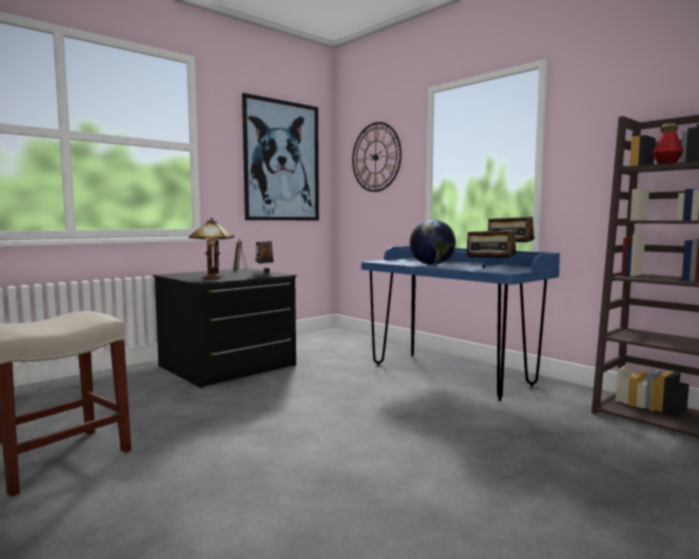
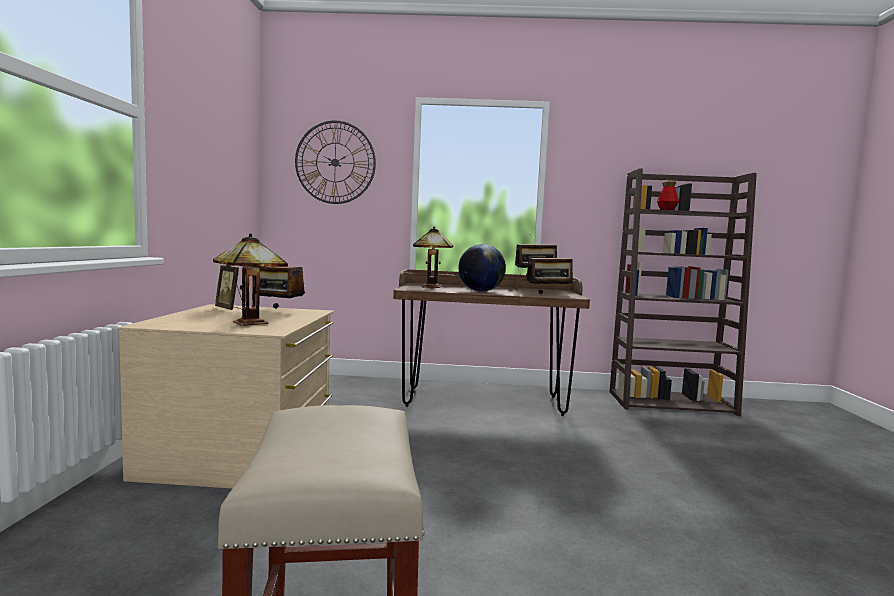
camera: 45 degrees left, 0 degrees up
(228, 366) = (242, 451): black dresser -> beige dresser
(282, 161) = (222, 151): picture -> none
(408, 261) = (432, 287): none -> table lamp
(450, 374) = (483, 401): blue desk -> brown desk

